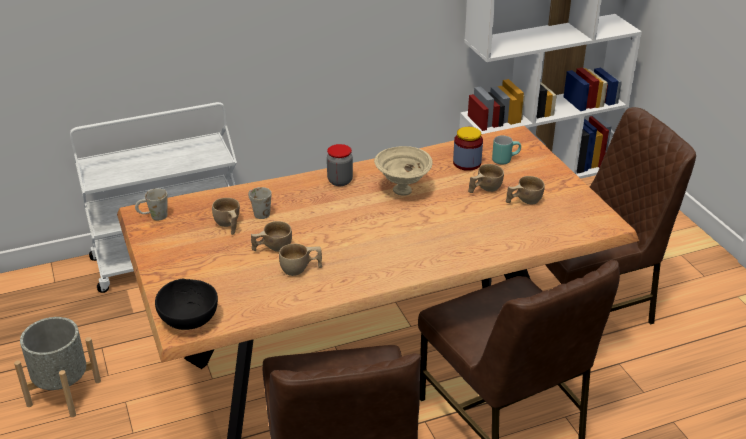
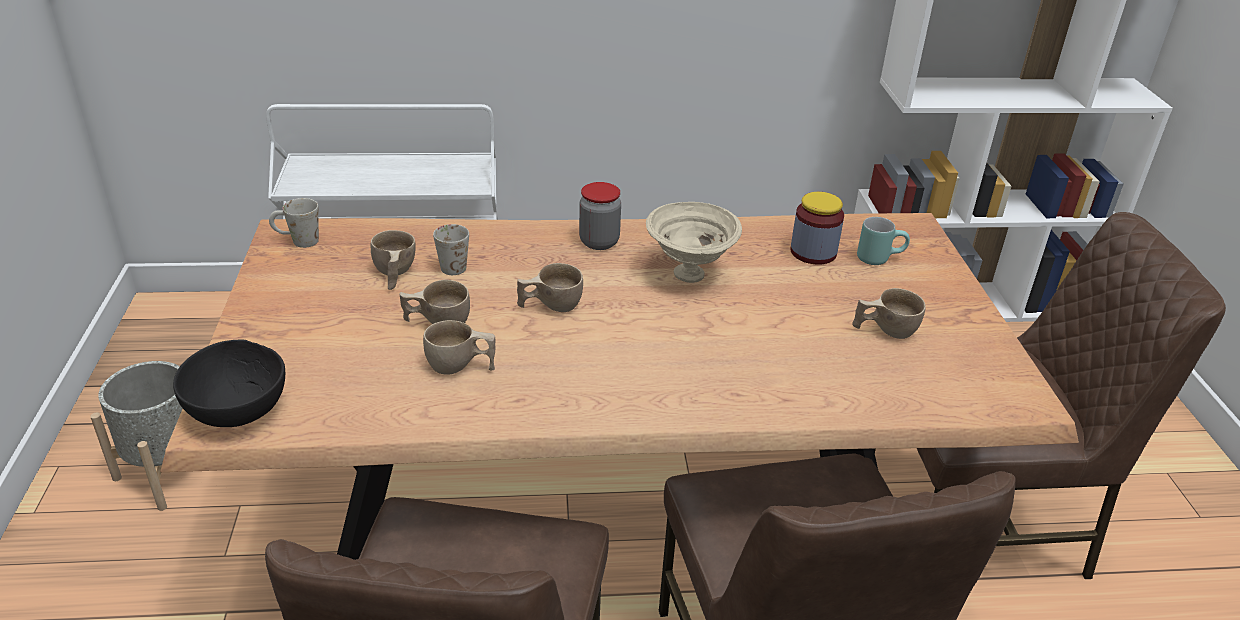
camera: 15 degrees right, 0 degrees up
(484, 189) = (824, 298): beige cup -> beige cup (550, 306)

